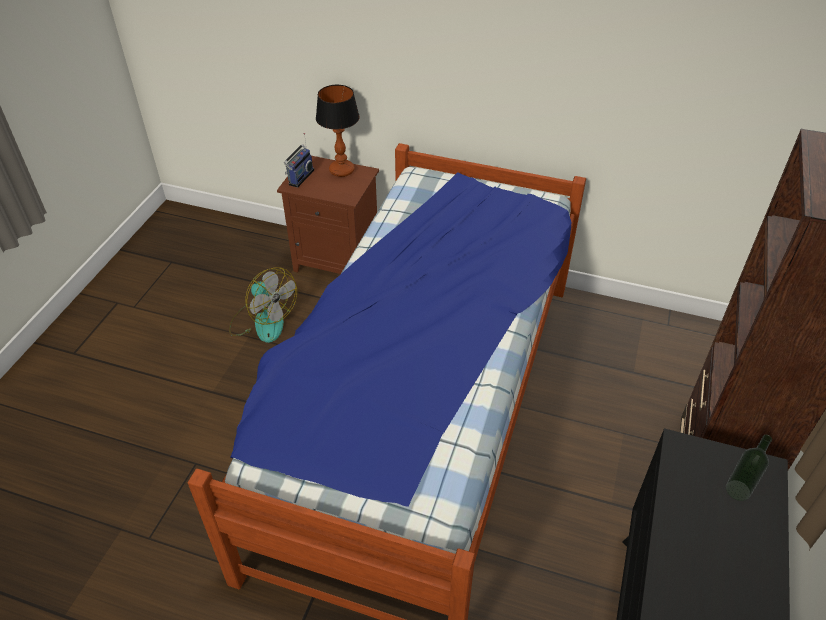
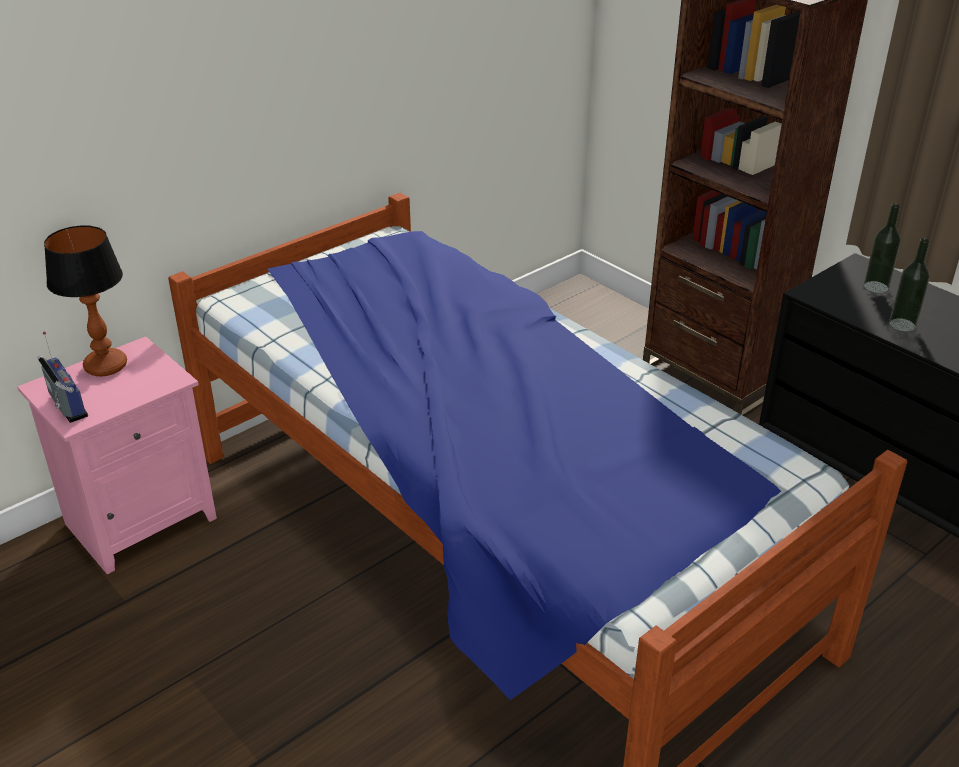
camera: 60 degrees left, 10 degrees down
(263, 321) = (172, 646): fan -> none
(338, 260) = (142, 519): brown nightstand -> pink nightstand
(688, 525) = (902, 325): none -> bottle

